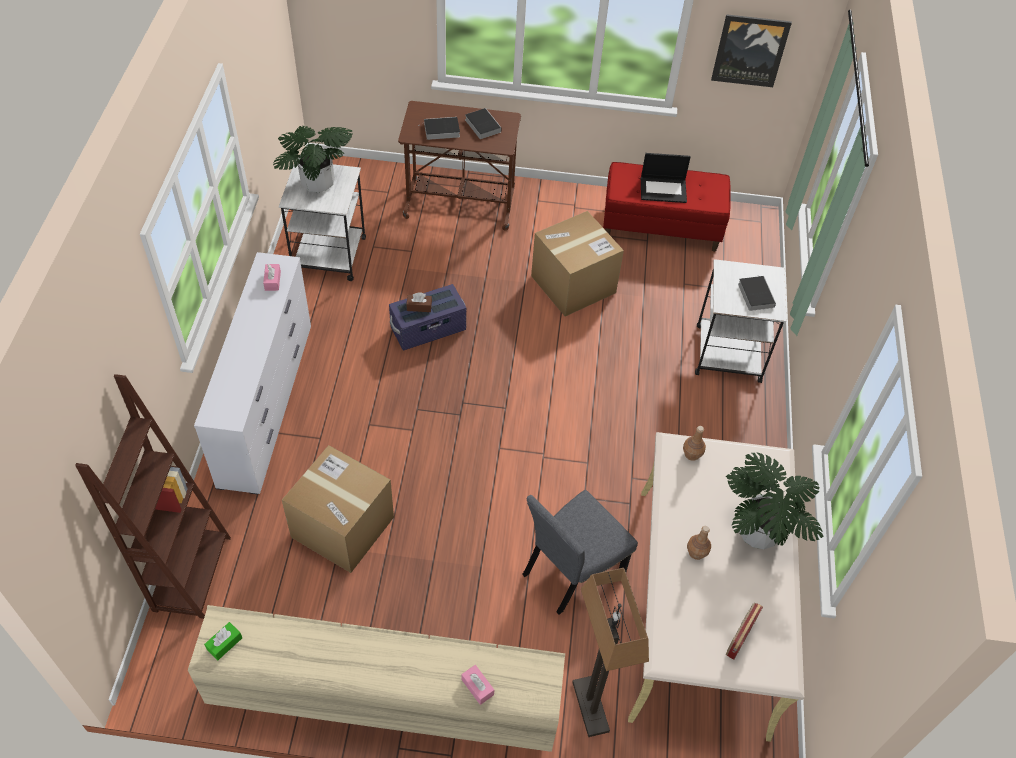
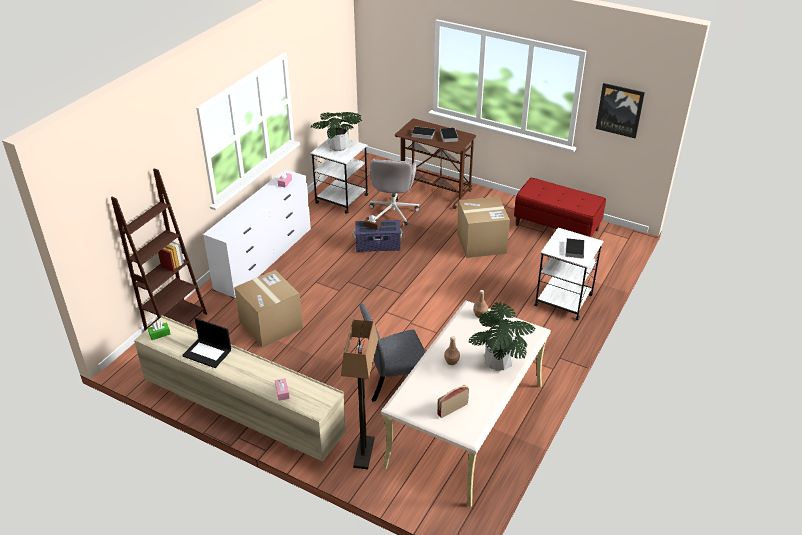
camera: 25 degrees right, 15 degrees down
(421, 262) = (393, 213): none -> grey office chair
(663, 189) = (556, 196): laptop -> laptop (208, 353)

